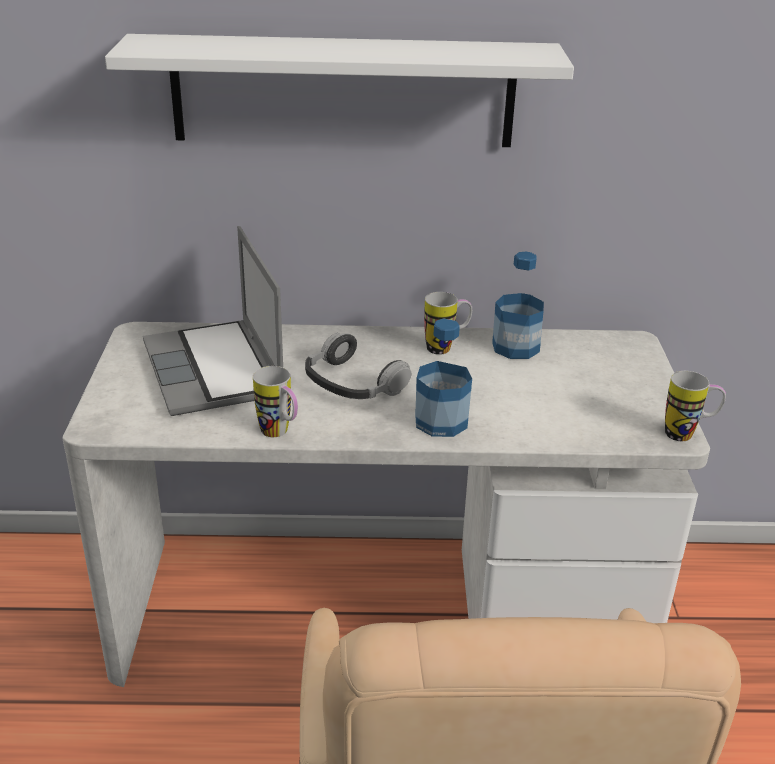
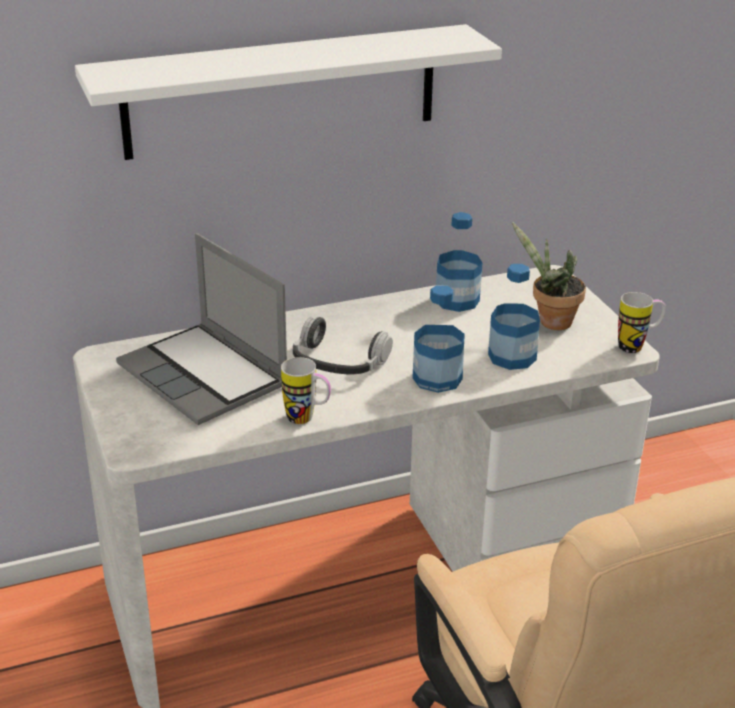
camera: 20 degrees left, 0 degrees up
(446, 348) = (398, 313): mug -> none
(536, 416) = (512, 356): none -> bottle
(603, 388) = (550, 322): none -> potted plant

